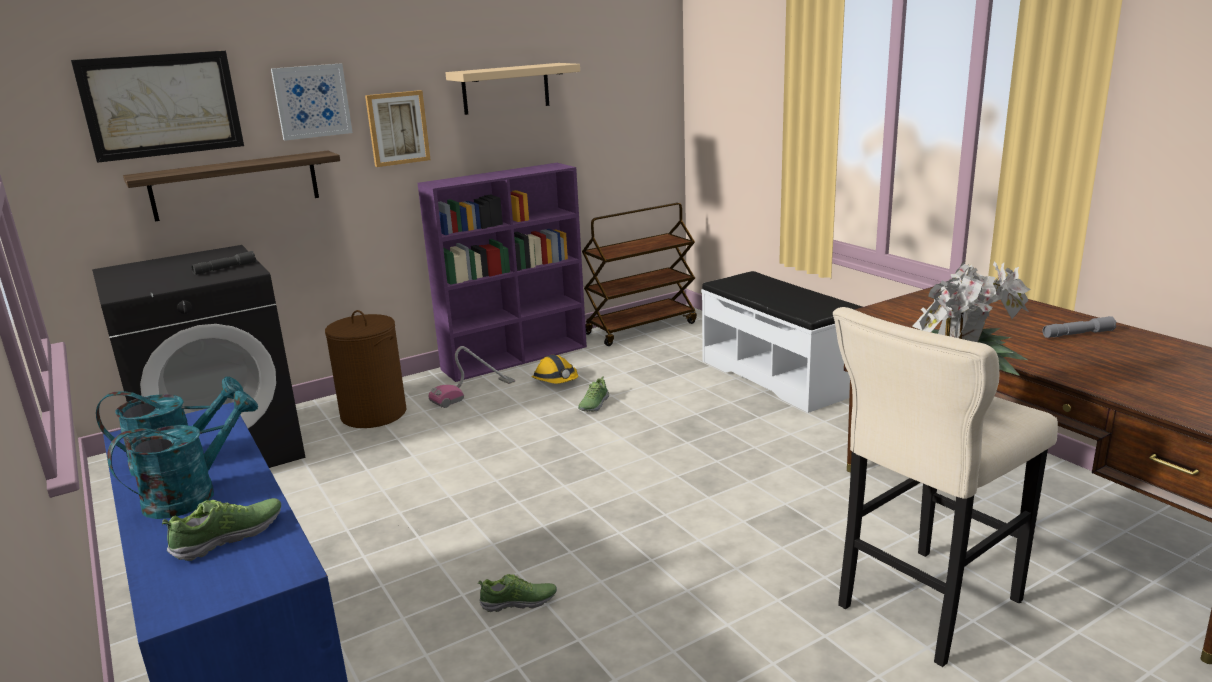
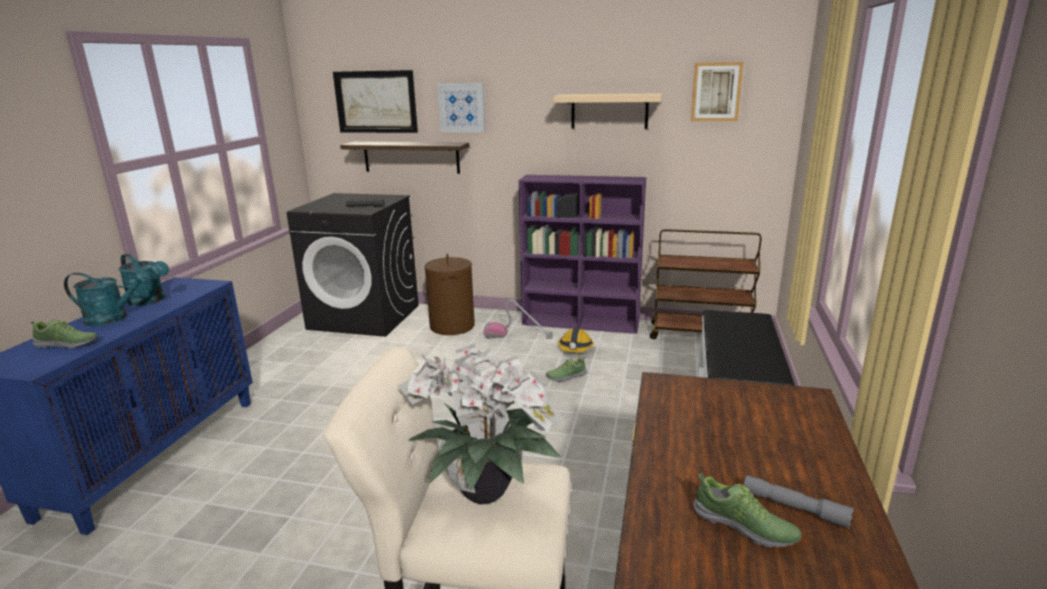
camera: 45 degrees right, 0 degrees up
(397, 128) = (518, 133): picture -> picture (716, 92)
(519, 602) = (311, 475): shoe -> shoe (744, 526)

